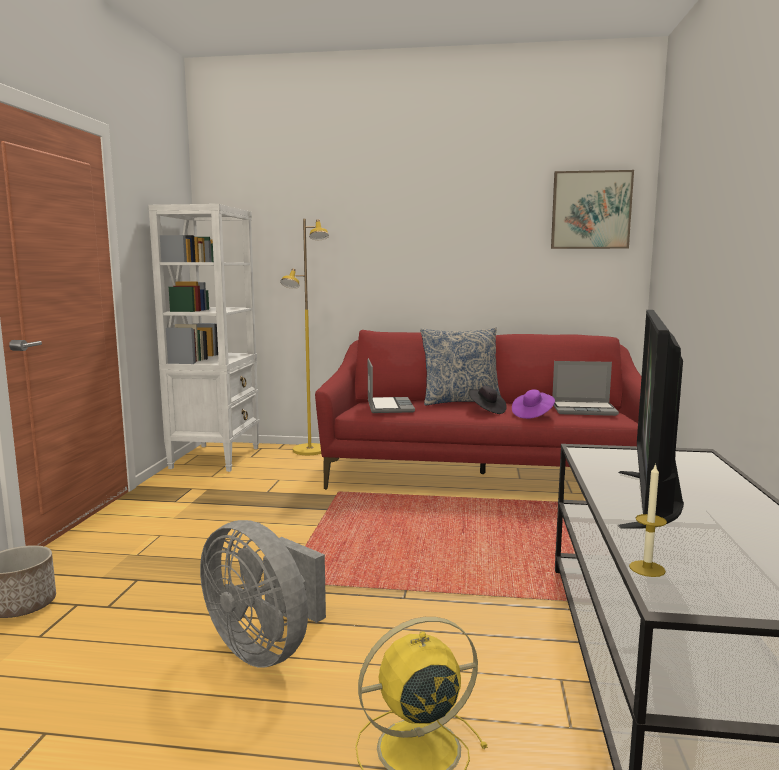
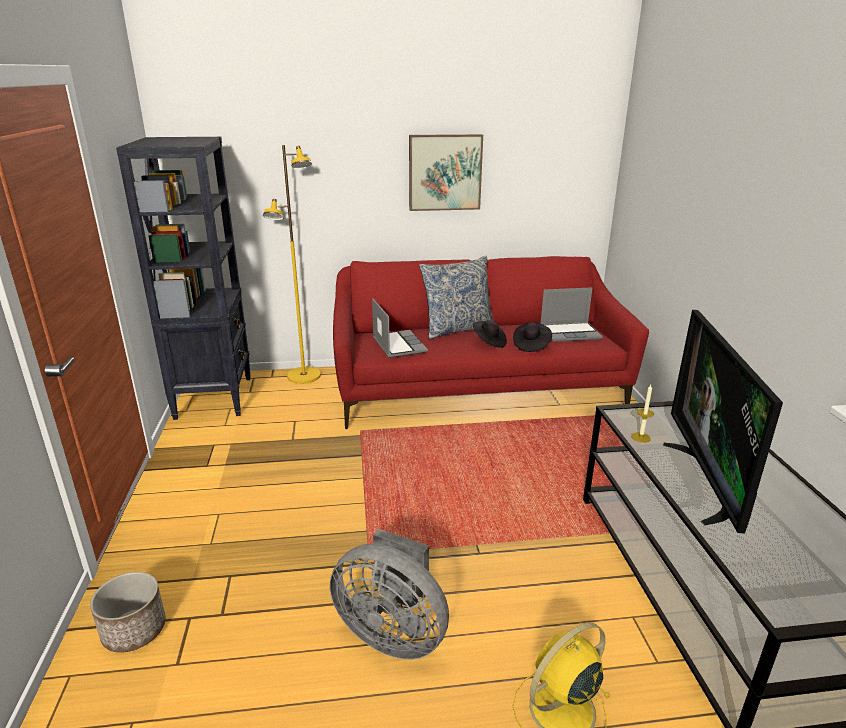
camera: 15 degrees left, 15 degrees up
(216, 457) = (214, 397): white bookcase -> black bookcase
(532, 415) = (531, 345): purple hat -> black hat
(591, 210) = (568, 133): picture -> picture (445, 172)
(647, 568) = (748, 575): candle -> candle (640, 437)

